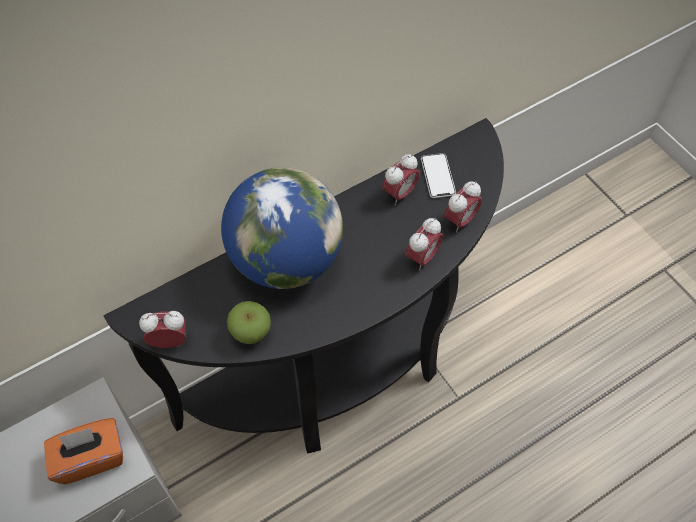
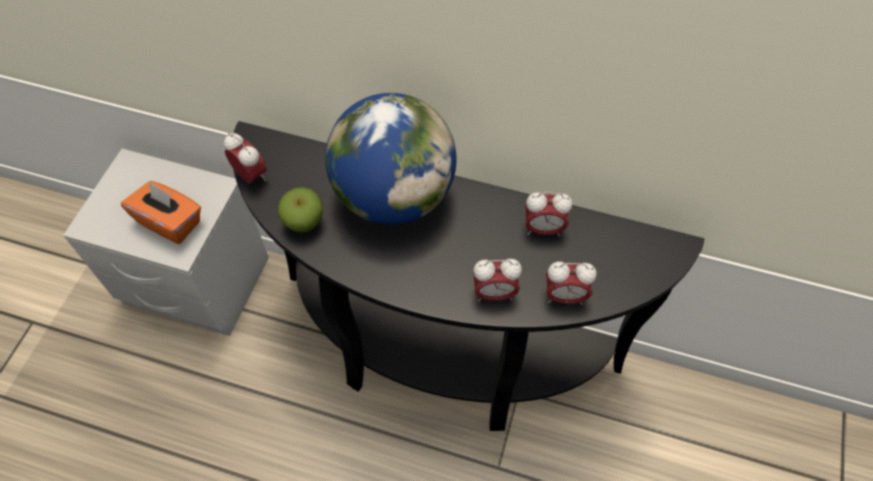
camera: 50 degrees right, 0 degrees up
(438, 176) = (593, 245): phone -> none

